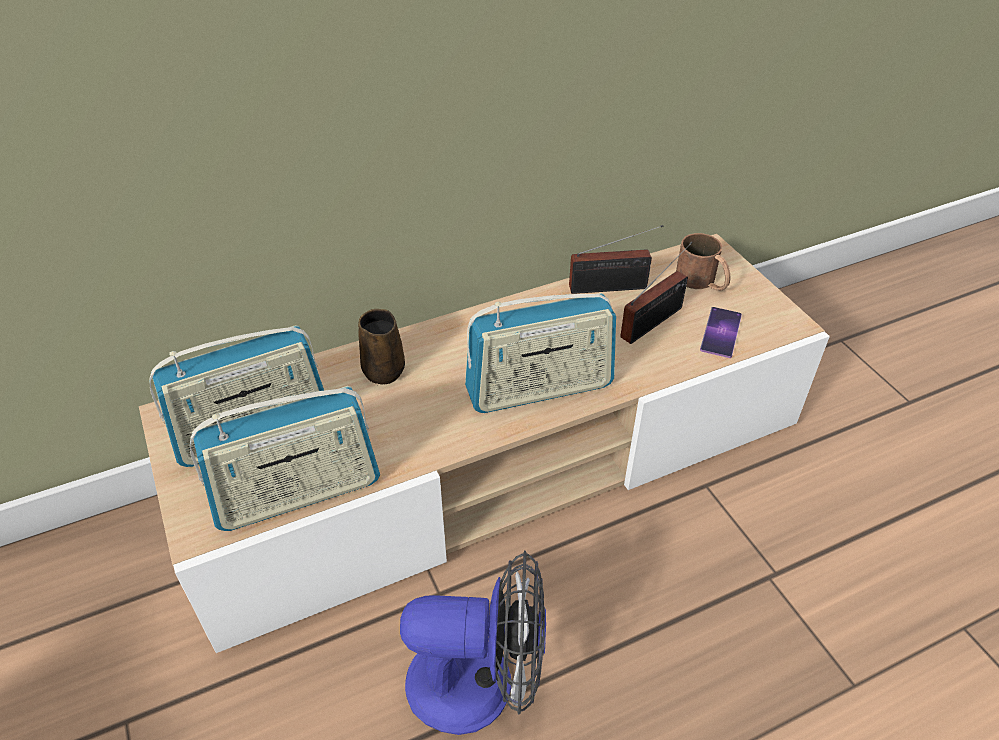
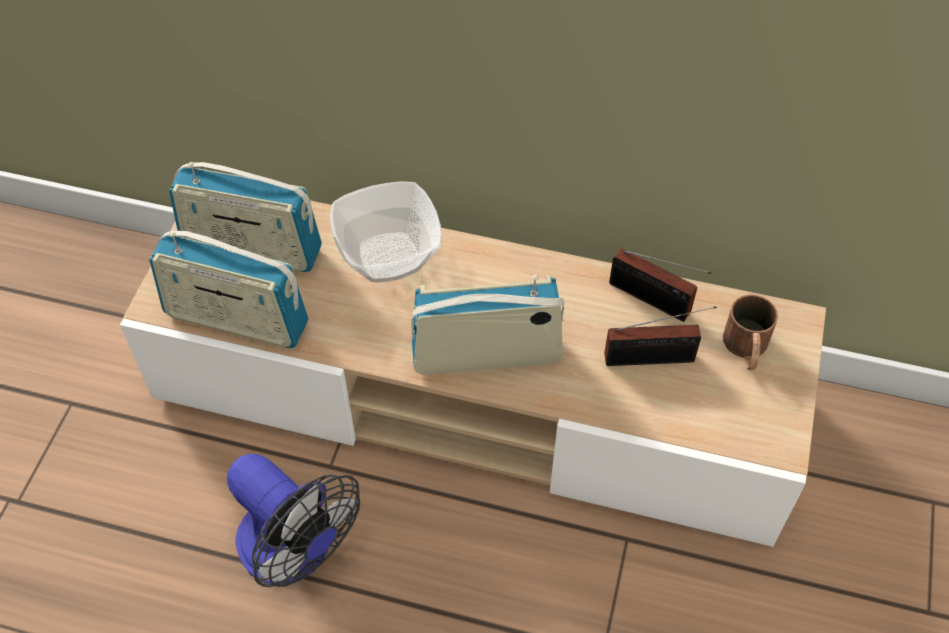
camera: 40 degrees right, 10 degrees up
(383, 369) = (387, 257): brown mug -> bowl
(539, 389) = (486, 355): radio -> radio turned 150 degrees clockwise
(721, 332) = (701, 409): phone -> none

